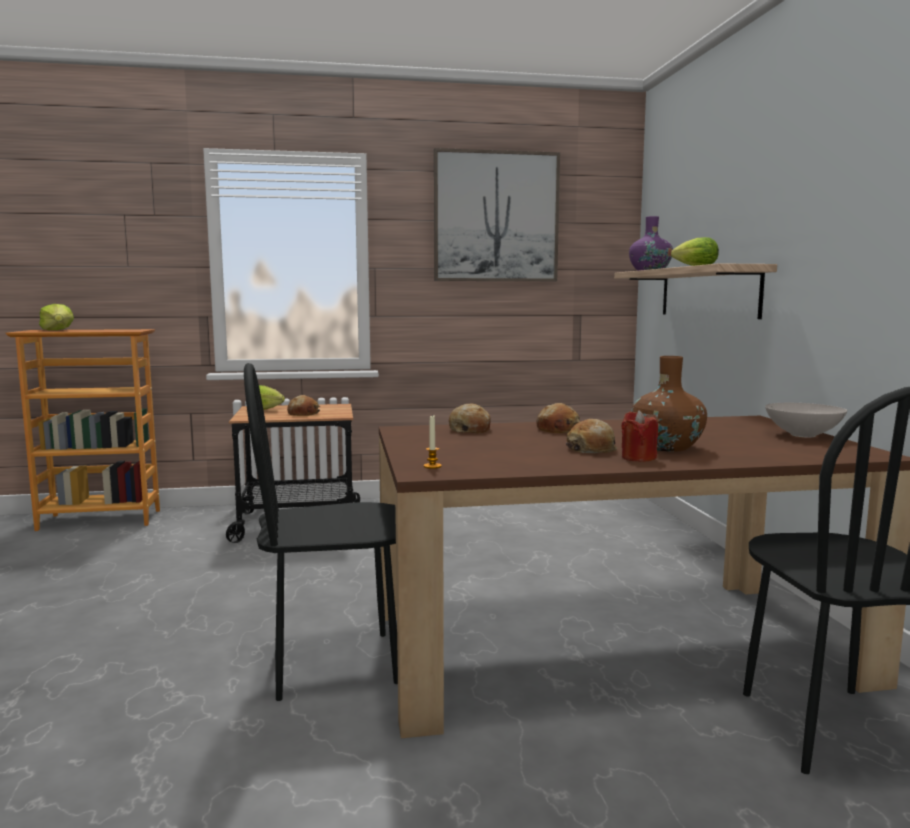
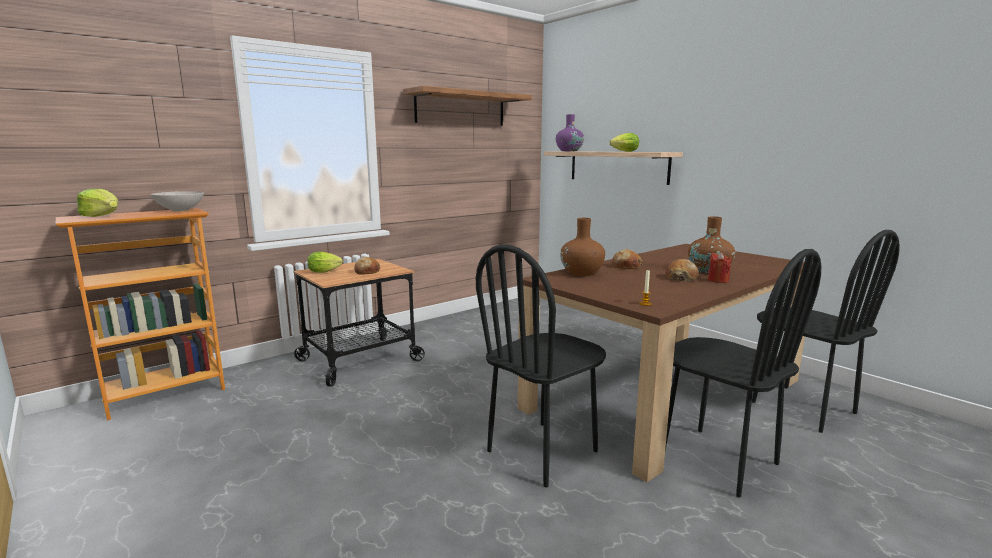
camera: 30 degrees left, 5 degrees up
(470, 430) = (581, 273): bread -> brown vase
(496, 217) = (460, 109): picture -> shelf
(547, 748) = (718, 460): none -> black chair
(802, 435) = (738, 254): white bowl -> white bowl (180, 210)

